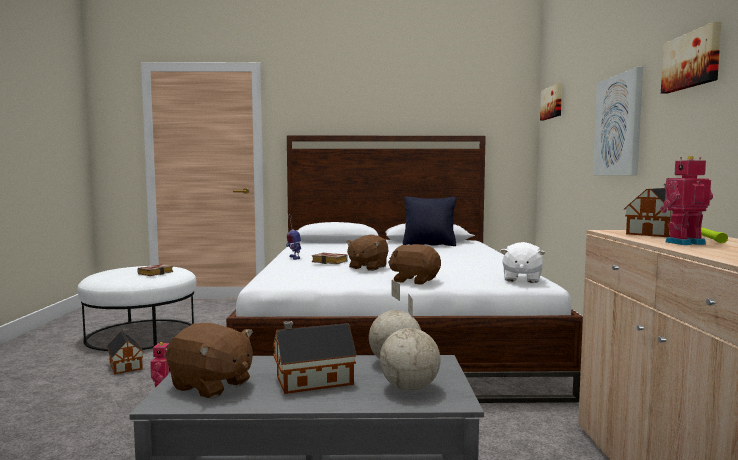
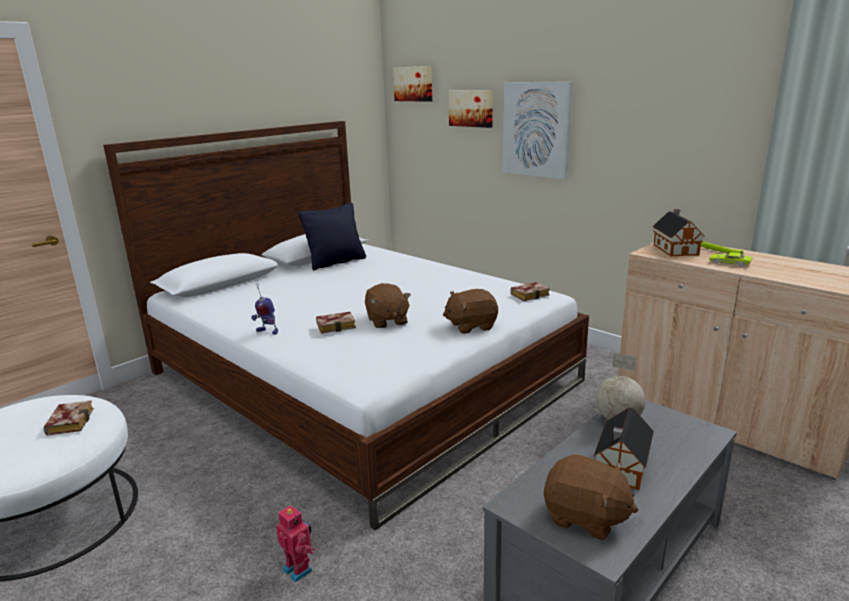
camera: 45 degrees left, 15 degrees up
(126, 365) = (143, 566): toy house -> none
(211, 385) = (585, 517): brown plush toy -> brown plush toy turned 45 degrees clockwise
(410, 388) = (674, 436): globe -> none
(521, 279) = (530, 294): white plush toy -> book
(683, 243) = (730, 263): toy robot -> green toy car
(692, 60) = (639, 91): picture -> picture (471, 108)

